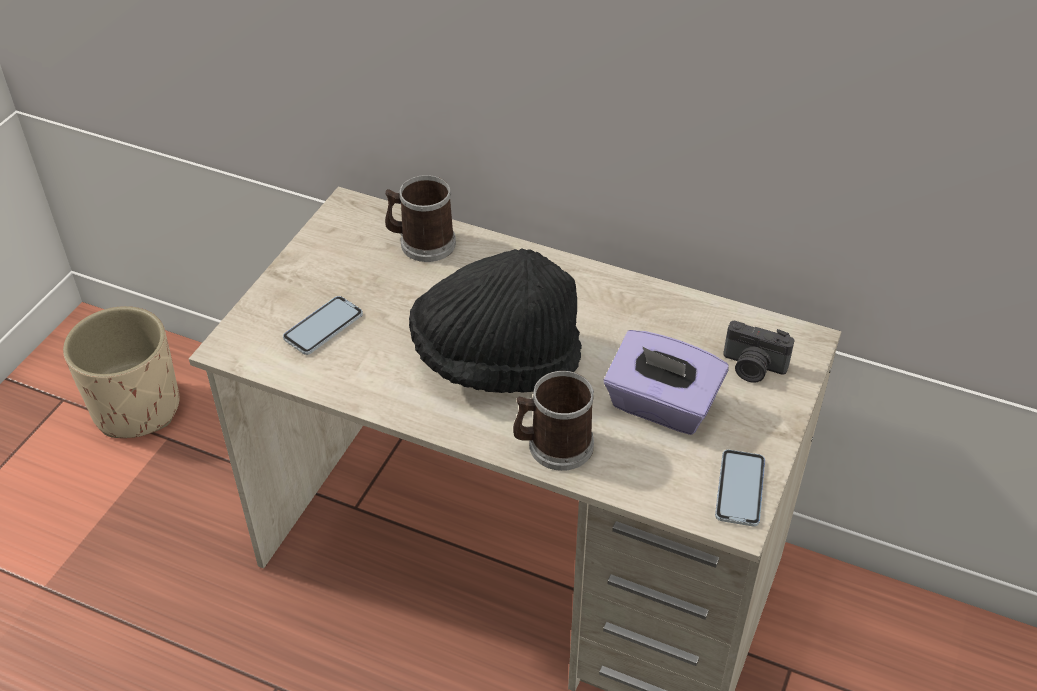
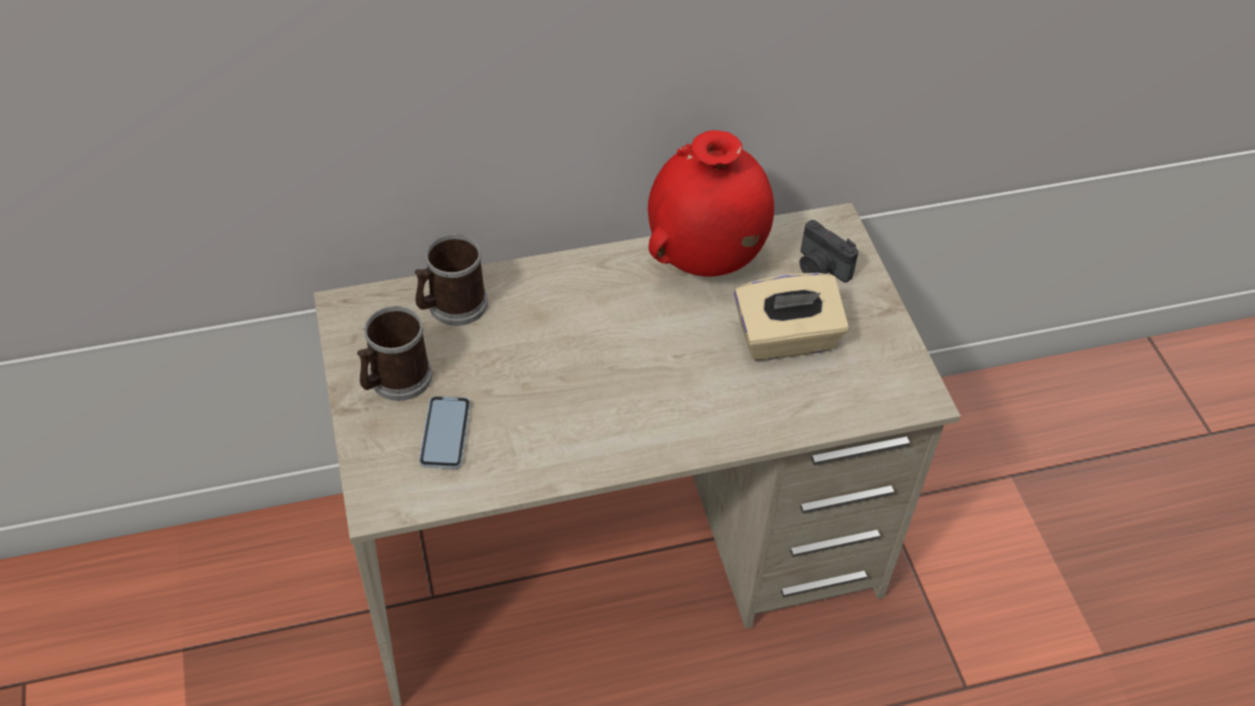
camera: 40 degrees left, 5 degrees up
(136, 408) = (117, 641): beige planter -> none
(496, 359) = (623, 375): black hat -> none
(553, 446) = (740, 422): mug -> mug (395, 380)
(656, 310) = (705, 259): none -> red vase
(661, 406) = (786, 339): purple tissue box -> beige tissue box
(740, 489) = (901, 372): phone -> none
(752, 368) = (820, 268): camera -> camera turned 60 degrees clockwise

